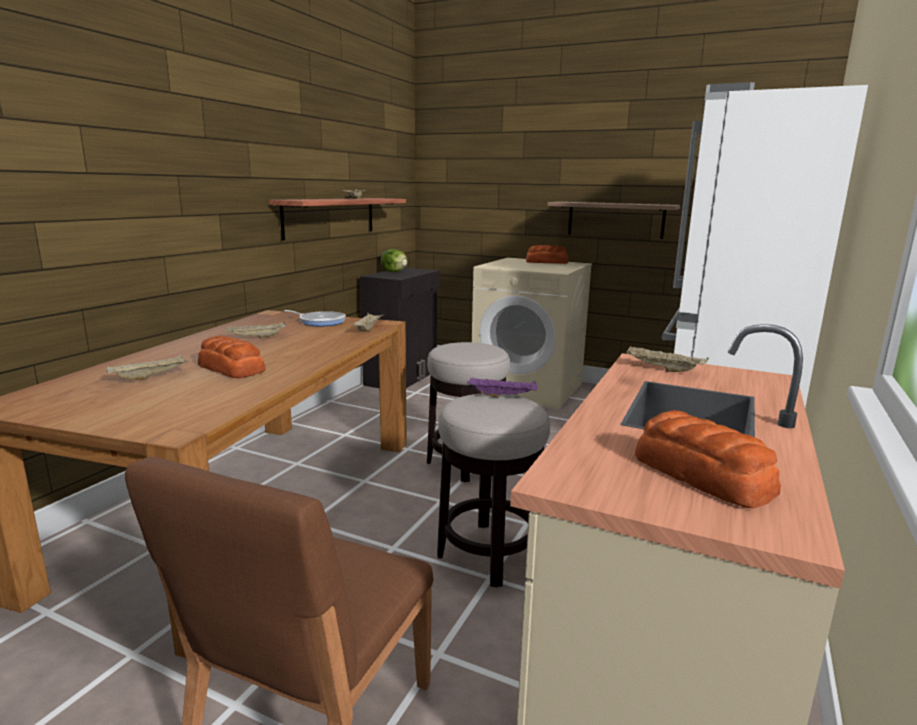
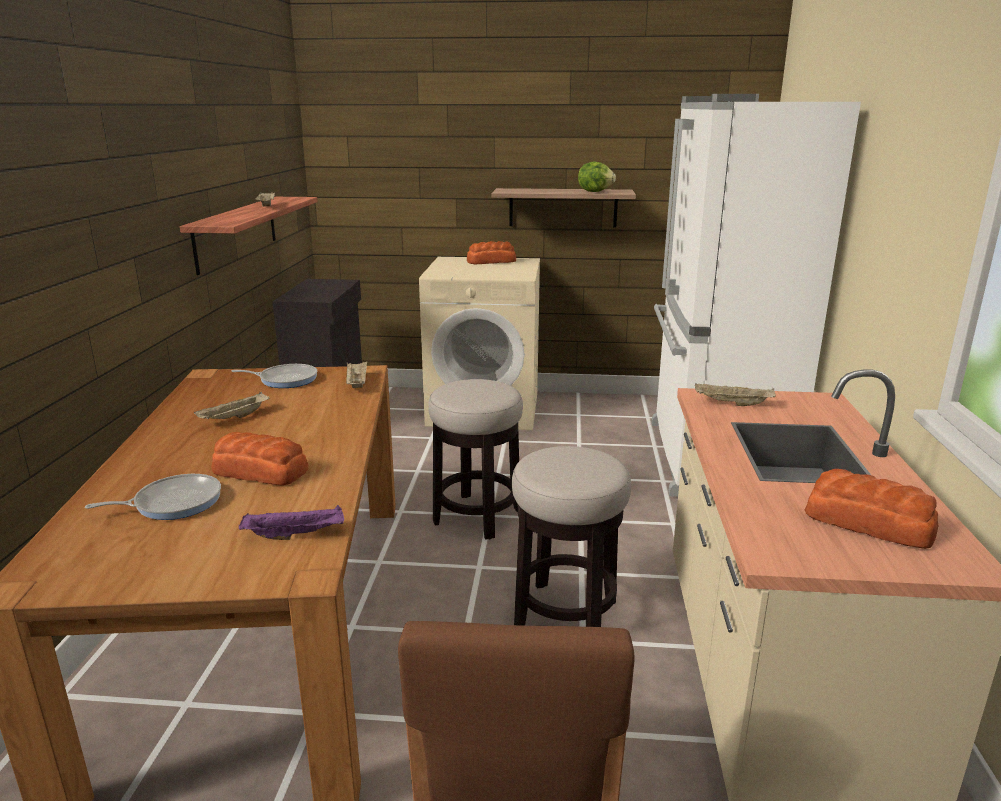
camera: 20 degrees left, 5 degrees up
(151, 377) = (173, 503): beige tray -> frying pan
(395, 272) = (308, 288): lettuce -> lettuce (595, 192)
(503, 396) = (569, 450): purple tray -> purple tray (296, 535)

